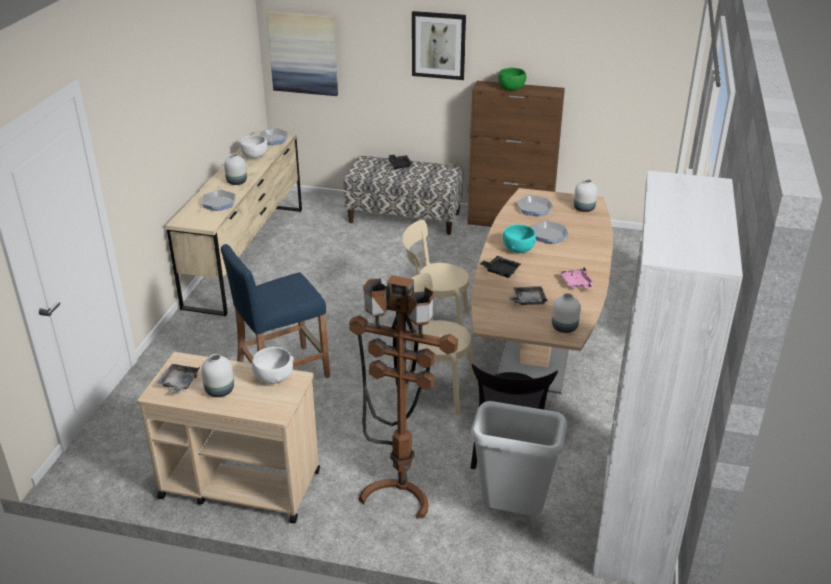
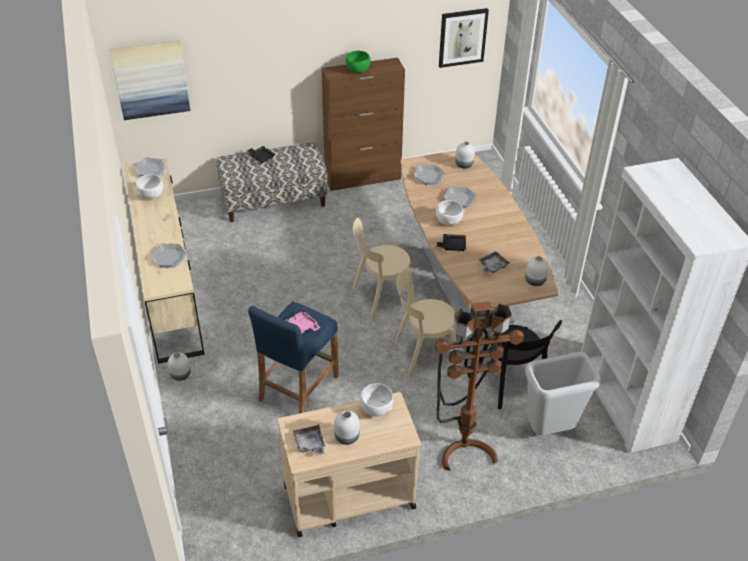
camera: 30 degrees left, 10 degrees up
(237, 182) = (163, 229): white vase -> white vase (181, 374)
(438, 45) = (283, 45): picture -> picture (462, 37)
(518, 249) = (448, 221): turquoise bowl -> white bowl
(576, 284) = (513, 238): pink tray -> pink tray (302, 326)

